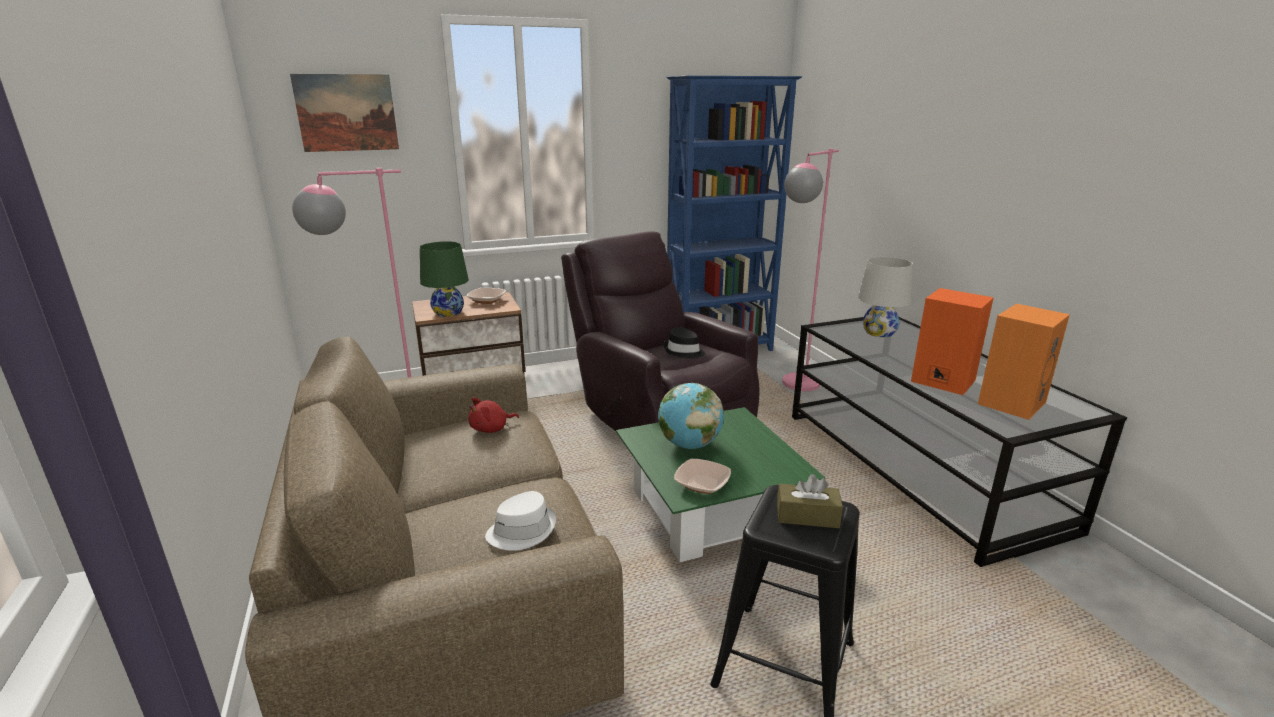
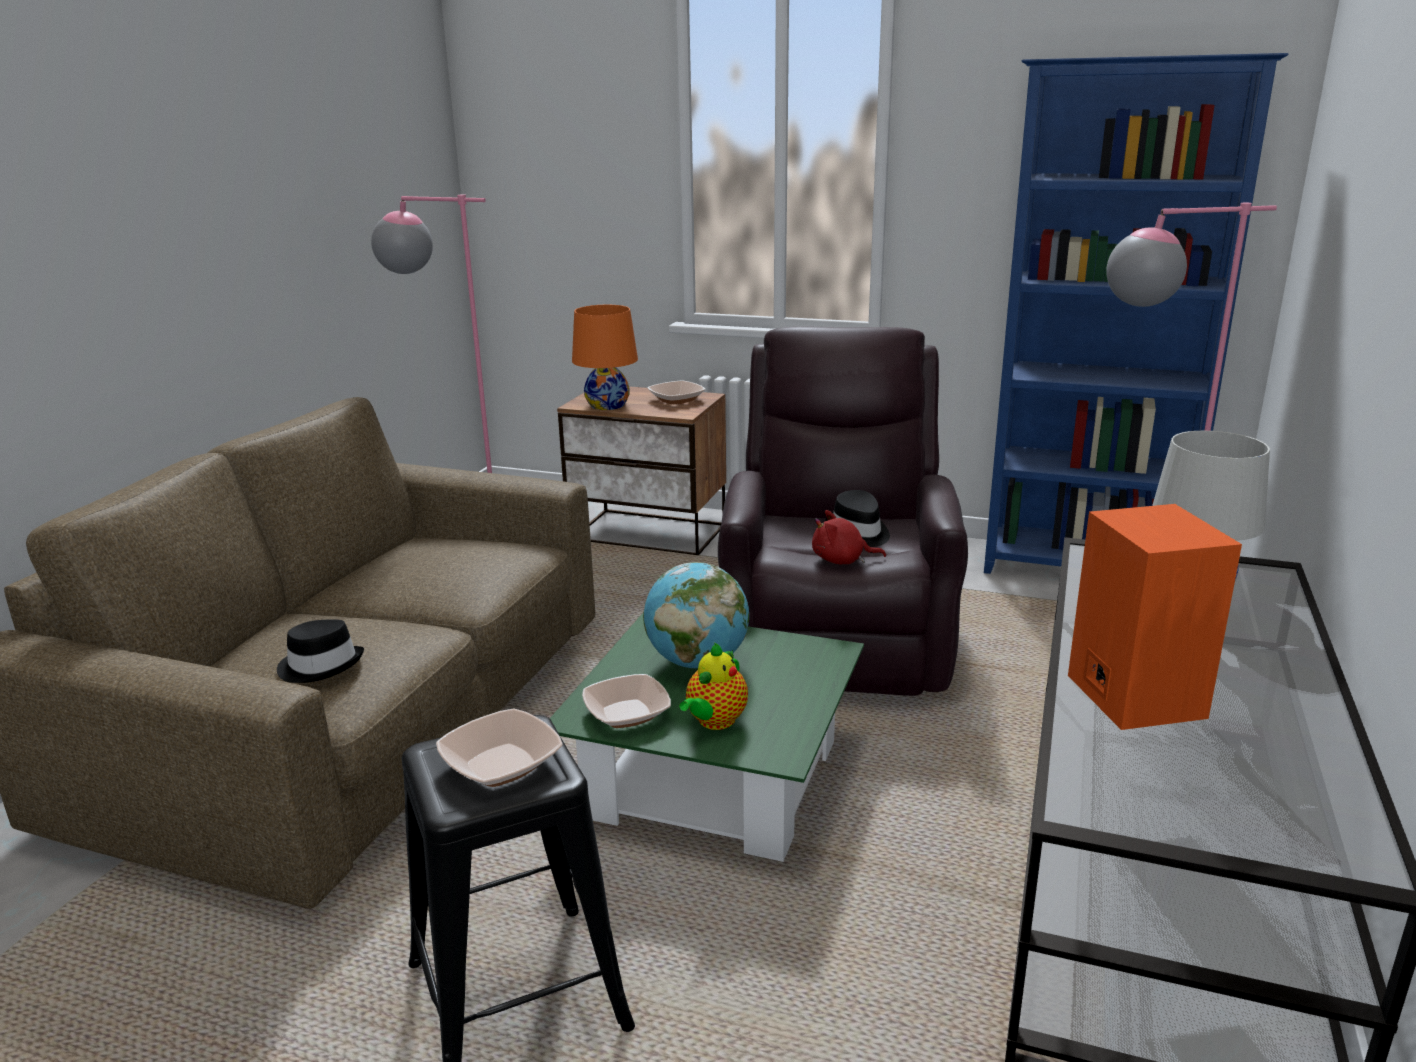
camera: 40 degrees right, 0 degrees up
(346, 113) = (555, 123): picture -> none
(448, 312) = (607, 405): green table lamp -> orange table lamp
(491, 429) = (477, 555): red plush toy -> red plush toy (842, 560)
(522, 531) = (321, 665): white hat -> black hat
(747, 469) = (714, 722): none -> teapot
(807, 516) = (501, 765): brown tissue box -> bowl
(1010, 402) = (1201, 777): orange speaker -> none

